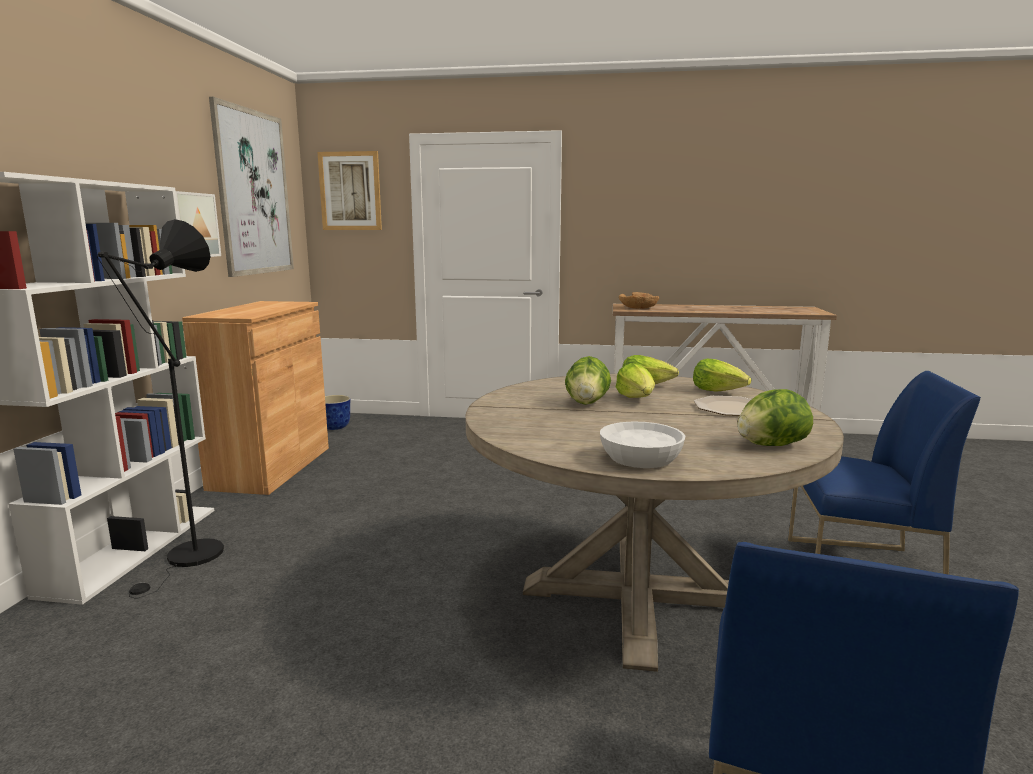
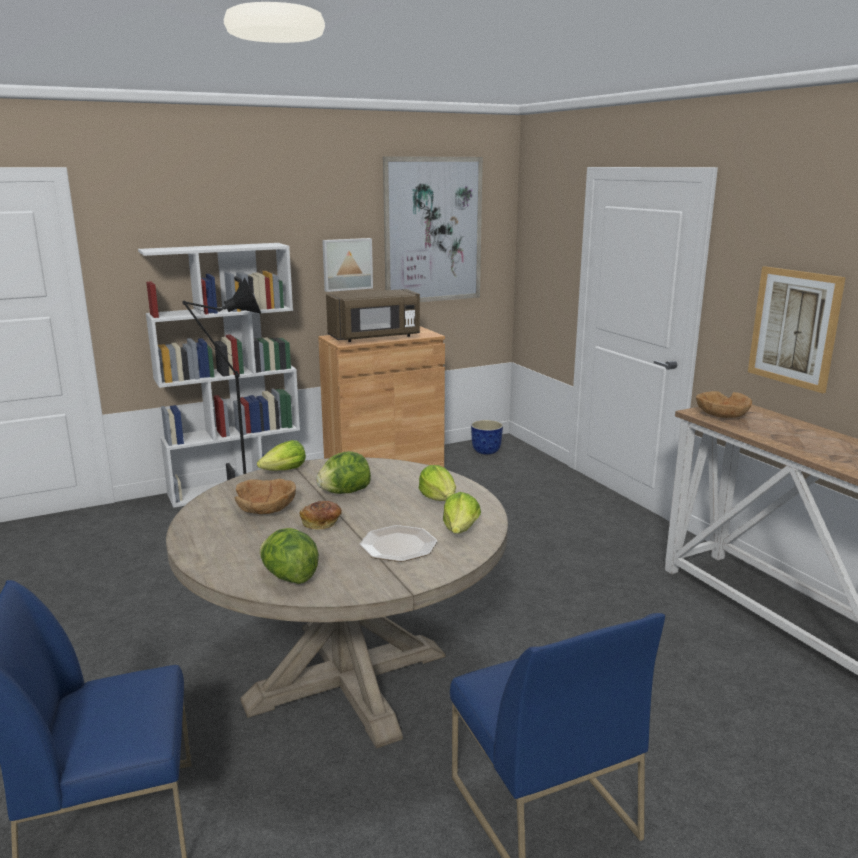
camera: 55 degrees right, 5 degrees up
(257, 310) = (375, 337): none -> brown microwave
(350, 191) = (543, 224): picture -> picture (794, 328)
(587, 429) = (266, 509): none -> brown bowl
(636, 398) = (384, 505): lettuce -> lettuce (284, 471)
(641, 459) = (209, 539): white bowl -> none
(654, 419) = (322, 524): none -> bread

